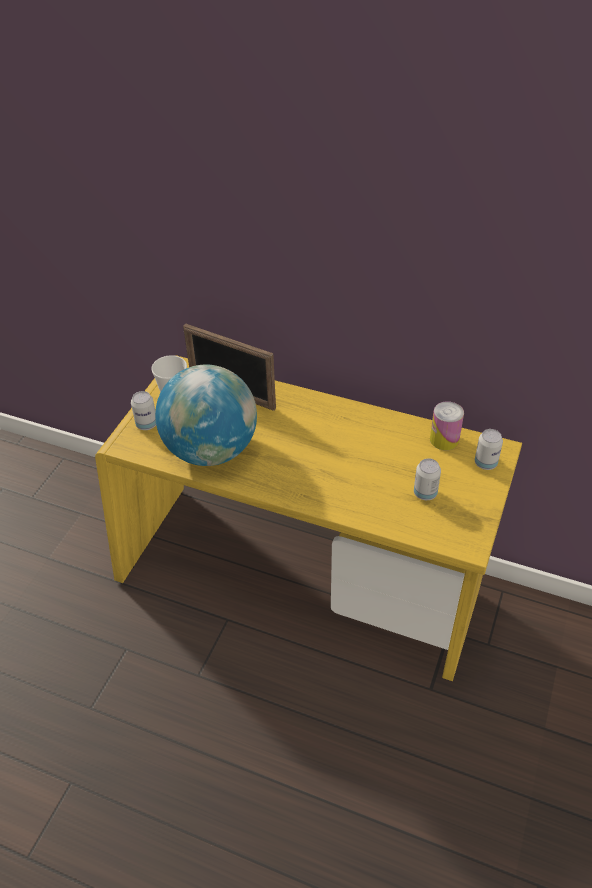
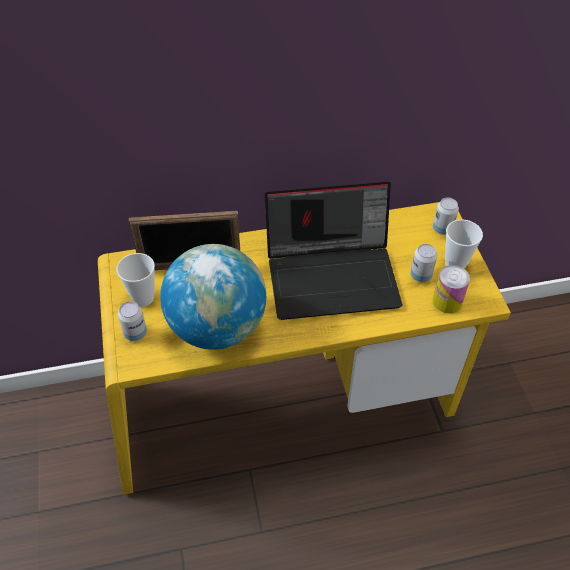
camera: 35 degrees left, 5 degrees up
(344, 455) = (333, 275): none -> laptop
(444, 439) = (397, 224): can -> can (447, 301)
(469, 499) = (455, 264): none -> cup

